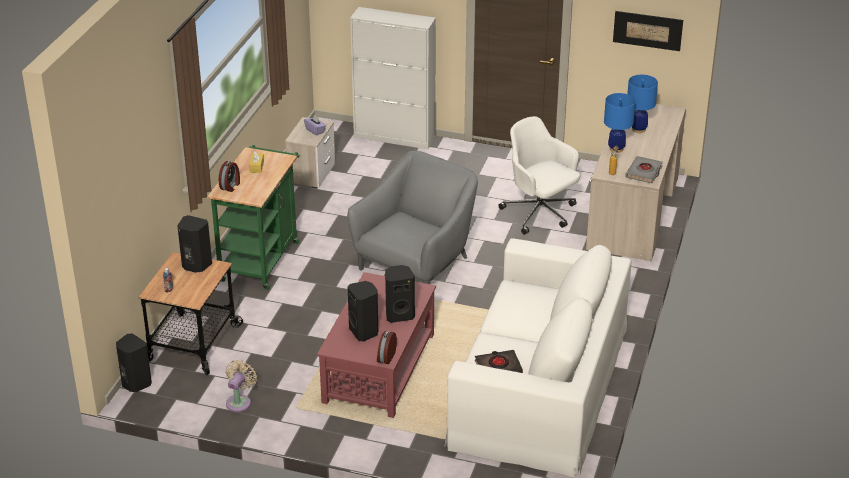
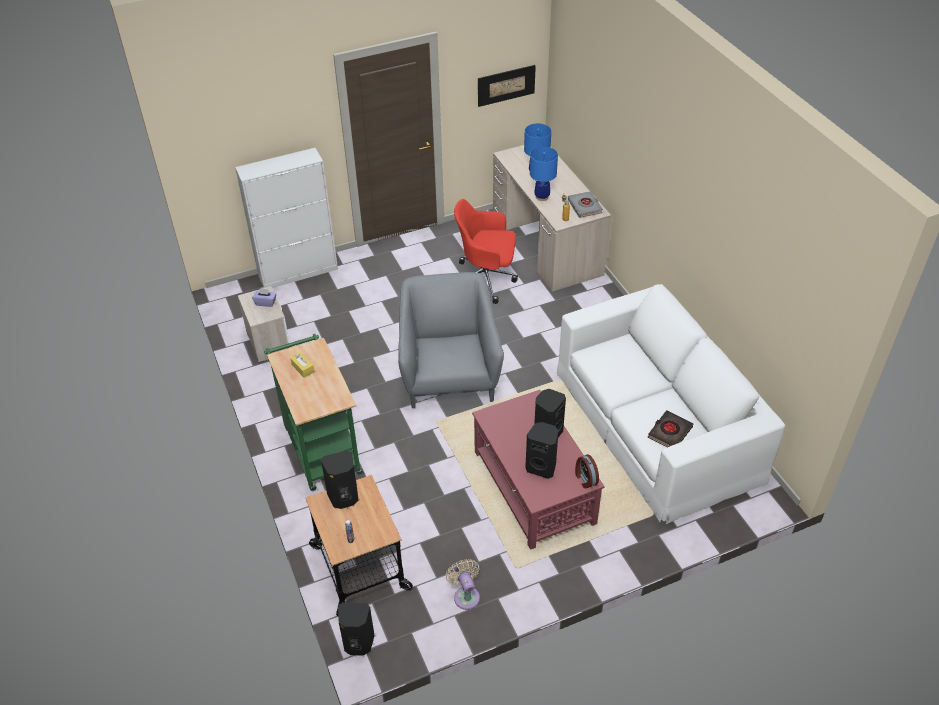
camera: 40 degrees left, 10 degrees up
(230, 186) = (304, 401): alarm clock -> none
(540, 213) = (486, 279): white office chair -> red office chair

